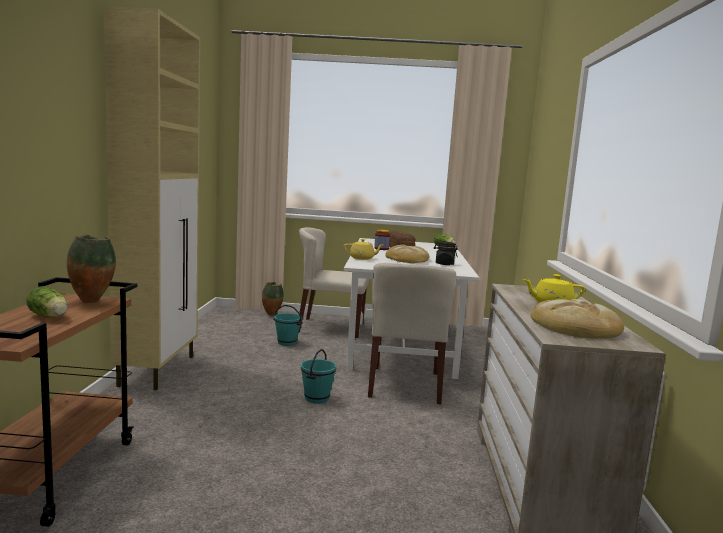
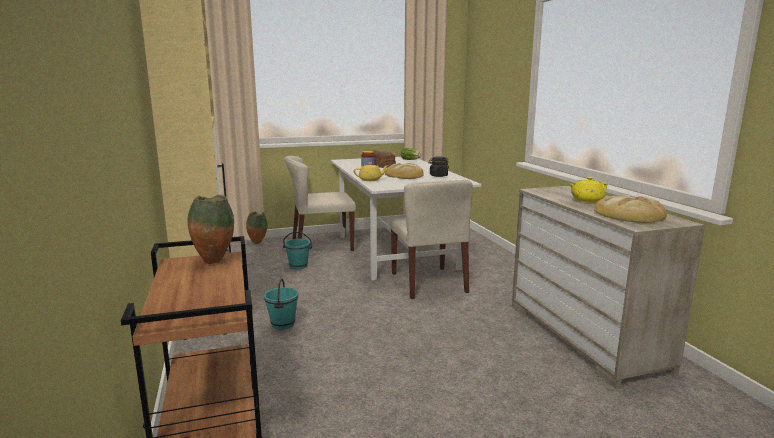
camera: 20 degrees left, 5 degrees up
(49, 316) = (204, 283): lettuce -> none
(316, 398) = (372, 309): turquoise bucket -> turquoise bucket (282, 324)

